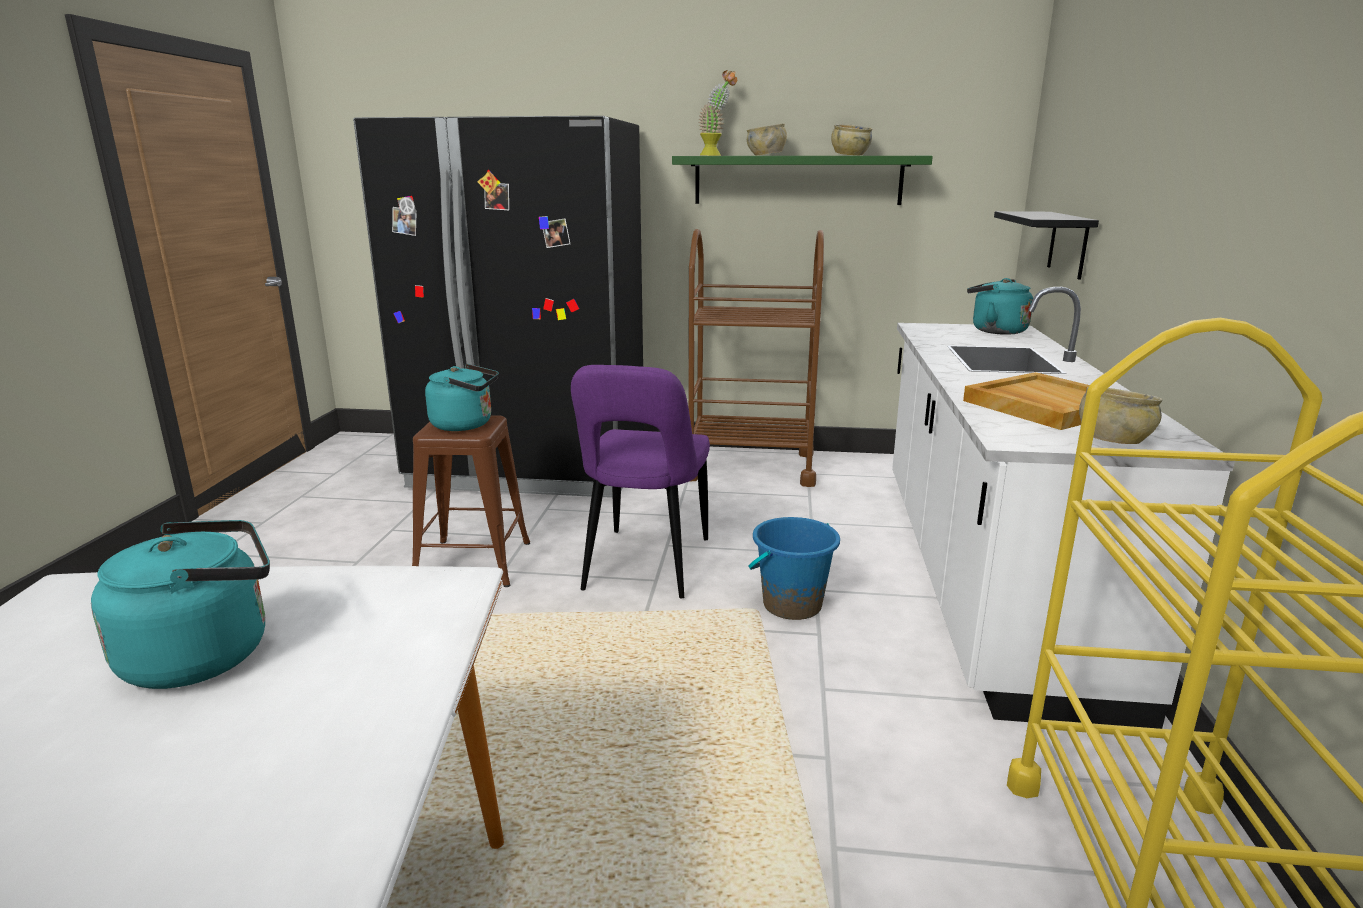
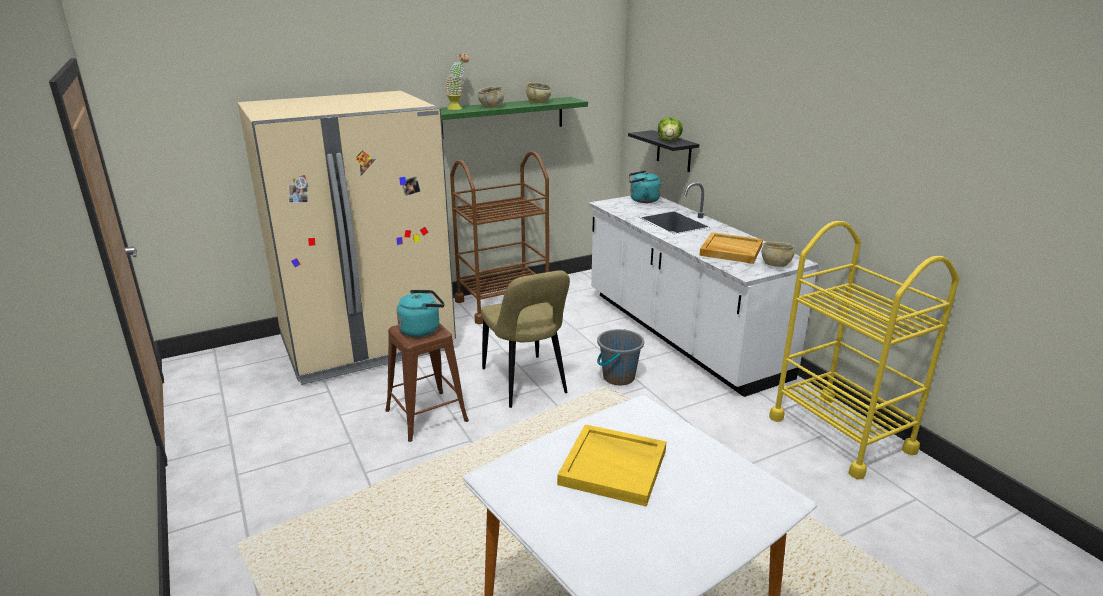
camera: 35 degrees left, 5 degrees up
(206, 654) = (614, 467): turquoise kettle -> yellow tray
(532, 467) = (367, 343): black fridge -> beige fridge
(645, 567) = (526, 383): purple chair -> beige chair
(791, 605) = (618, 377): blue bucket -> grey bucket
(1045, 216) = (669, 141): none -> lettuce

